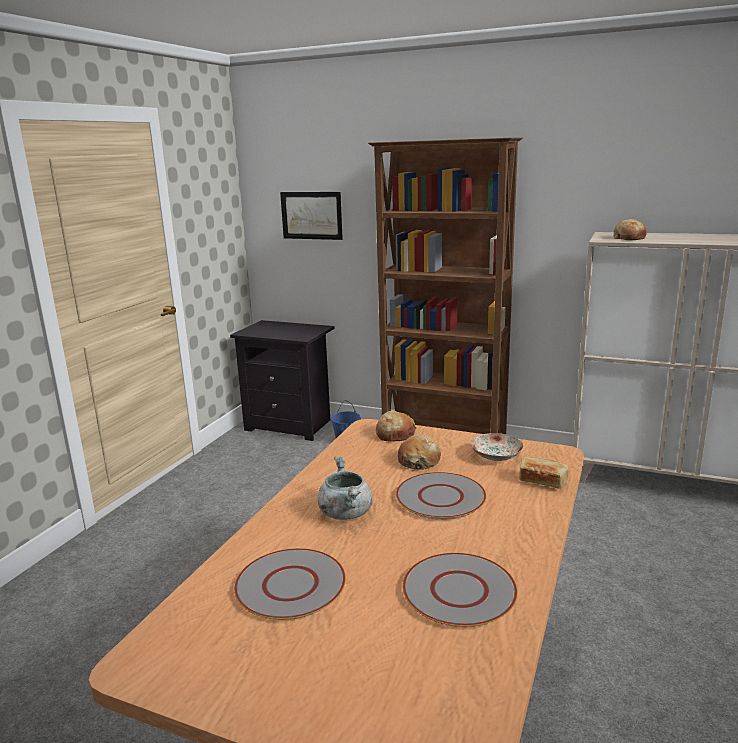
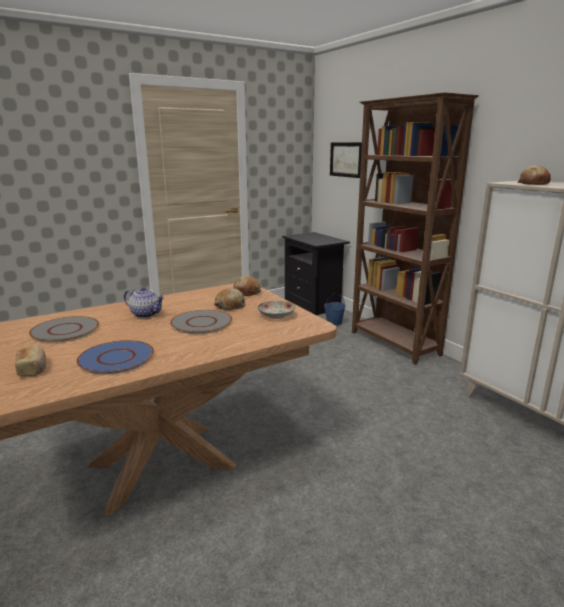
camera: 35 degrees right, 0 degrees up
(345, 513) = (146, 314): grey cooking pot -> teapot
(459, 591) = (116, 358): grey plate -> blue plate
(542, 481) = (271, 334): bread -> bread (33, 368)

